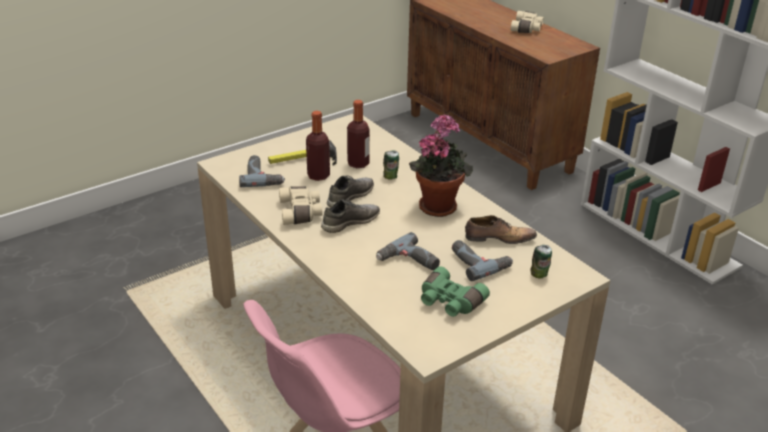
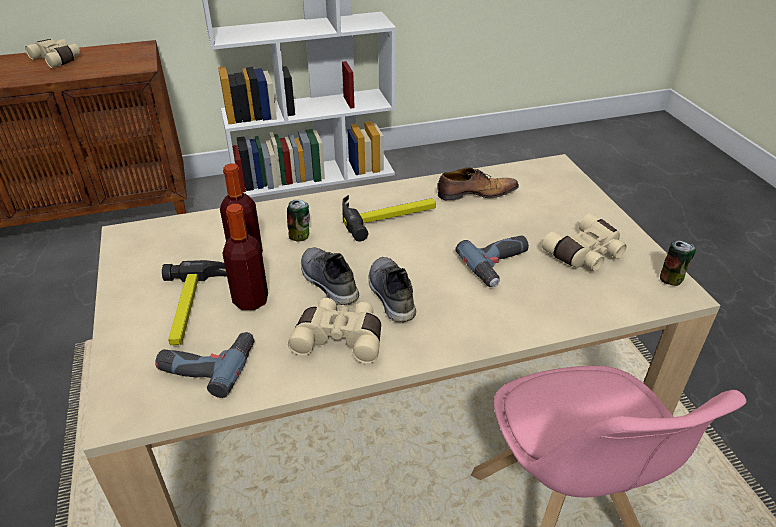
camera: 70 degrees left, 5 degrees up
(438, 205) = (388, 216): potted plant -> hammer
(449, 302) = (586, 254): green binoculars -> beige binoculars
(479, 262) = (516, 217): power drill -> none
(498, 238) = (475, 194): shoe -> shoe turned 60 degrees clockwise
(539, 274) = (548, 187): can -> can (671, 279)

